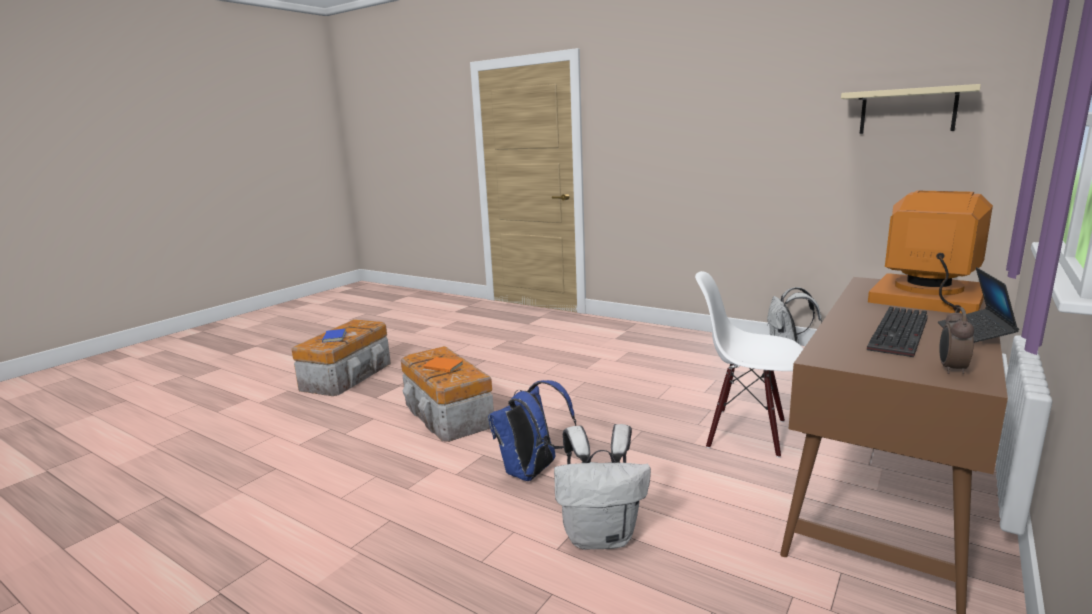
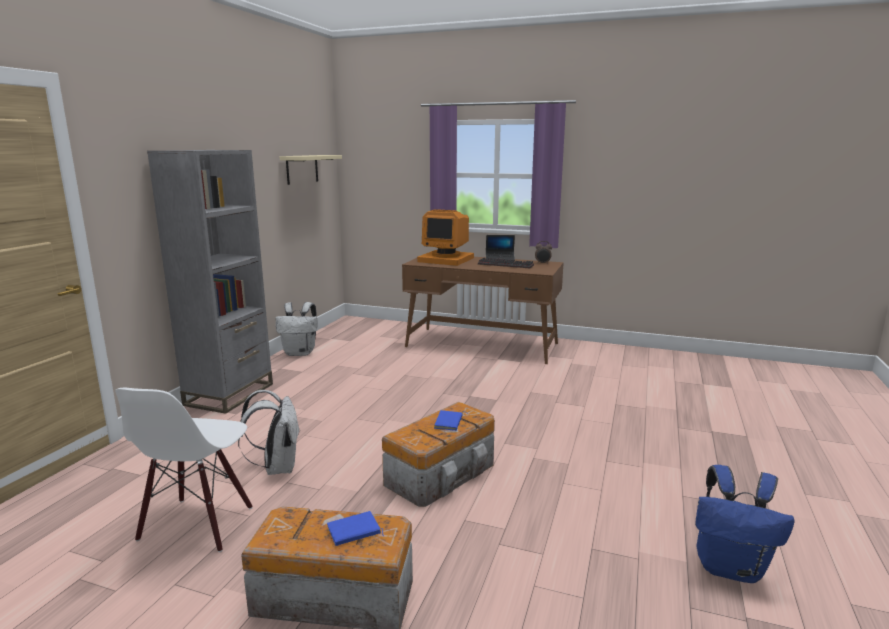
camera: 105 degrees left, 0 degrees up
(442, 367) = (449, 422): orange book -> blue book
(532, 473) = (517, 421): blue backpack -> blue backpack (731, 568)
(601, 536) = (565, 397): white backpack -> white backpack (277, 467)
(658, 333) = (229, 394): none -> grey bookcase
(746, 433) = (435, 367): white chair -> white chair (197, 524)
(926, 298) = (446, 259): monitor -> monitor turned 90 degrees counterclockwise

